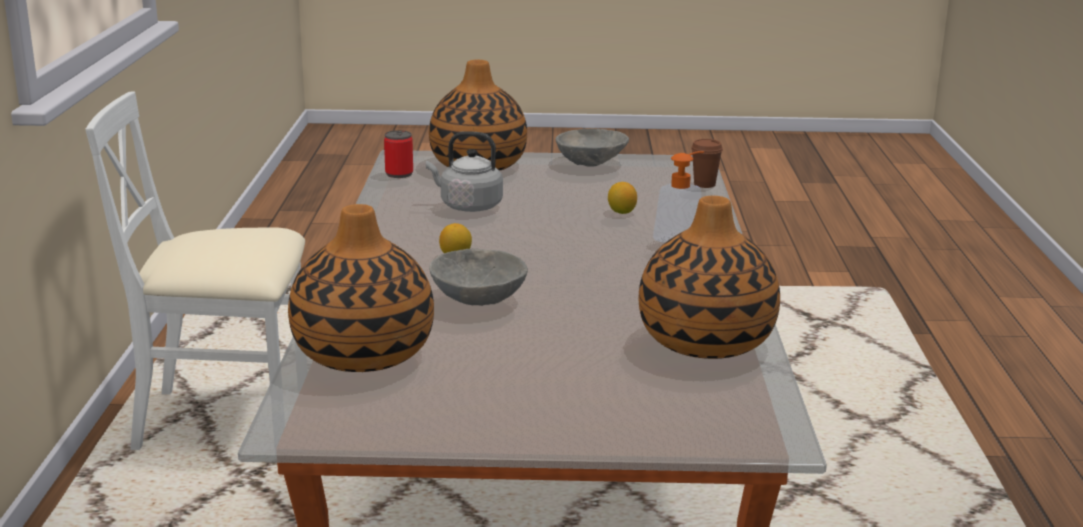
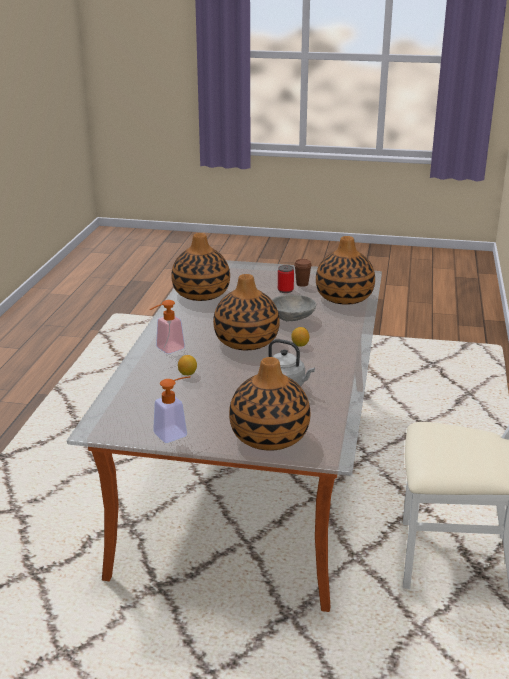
camera: 170 degrees left, 5 degrees up
(399, 174) = (333, 428): can -> can (285, 290)
(552, 256) = (246, 341): none -> vase
(592, 163) = (175, 433): grey bowl -> soap dispenser
(704, 184) = (110, 398): brown cup -> brown cup (302, 284)

